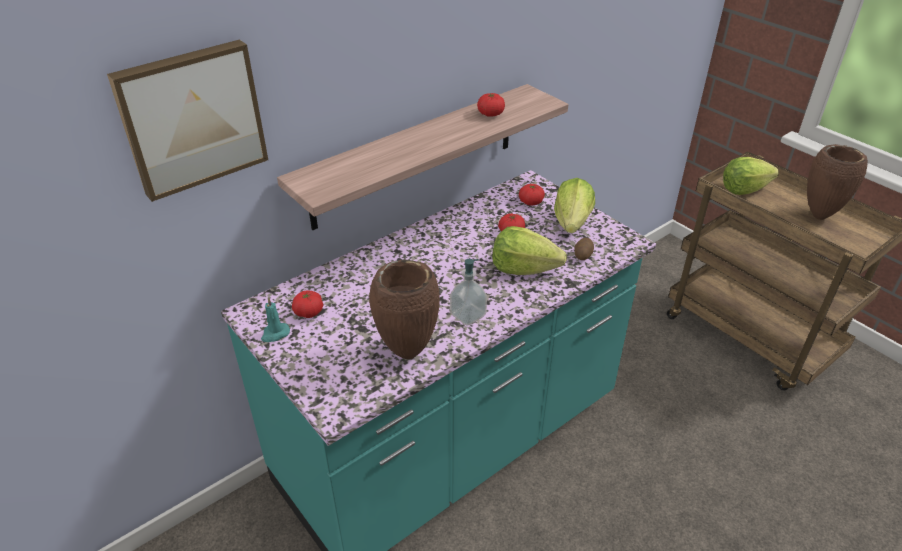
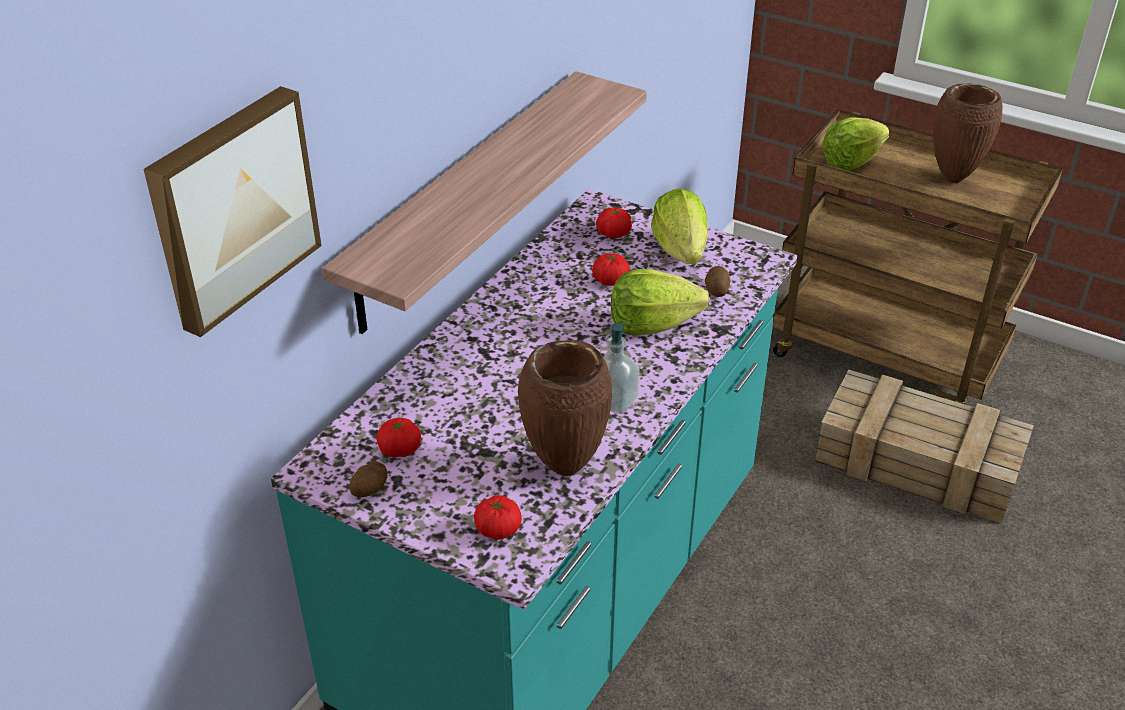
camera: 20 degrees left, 0 degrees up
(275, 334) = (370, 489): turquoise candle -> potato
(490, 114) = (555, 123): tomato -> tomato (498, 529)
(746, 419) = (920, 463): none -> crate

